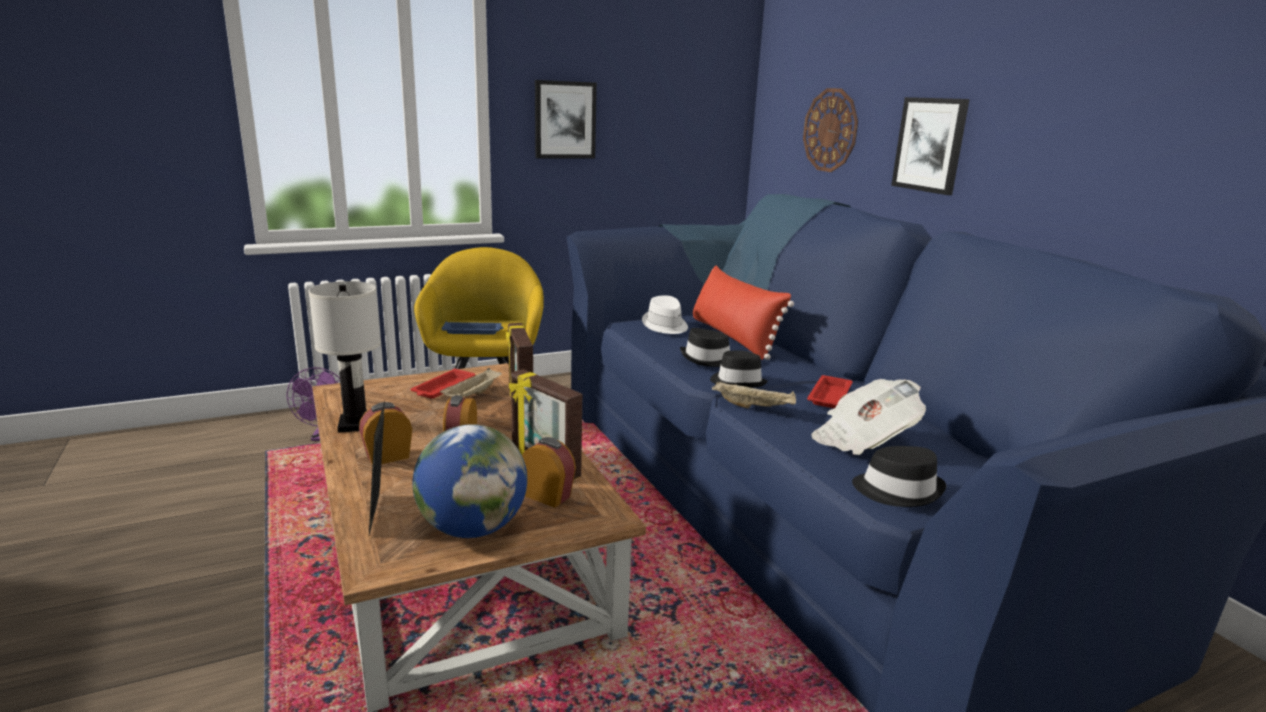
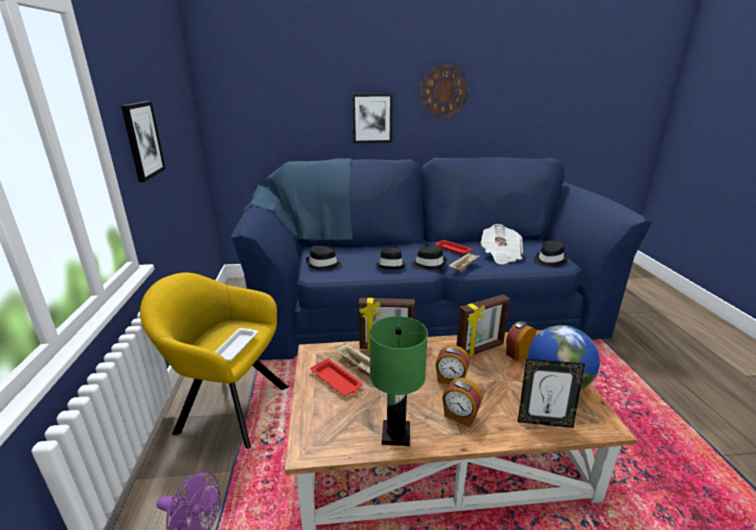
camera: 70 degrees left, 5 degrees up
(355, 425) = (396, 434): white table lamp -> green table lamp
(387, 456) = (460, 416): alarm clock -> alarm clock turned 45 degrees counterclockwise
(473, 331) = (236, 346): blue tray -> white tray
(665, 325) = (323, 265): white hat -> black hat
(733, 337) = (352, 252): red pillow -> none
(830, 130) = (290, 116): wall clock -> wall clock (443, 91)

